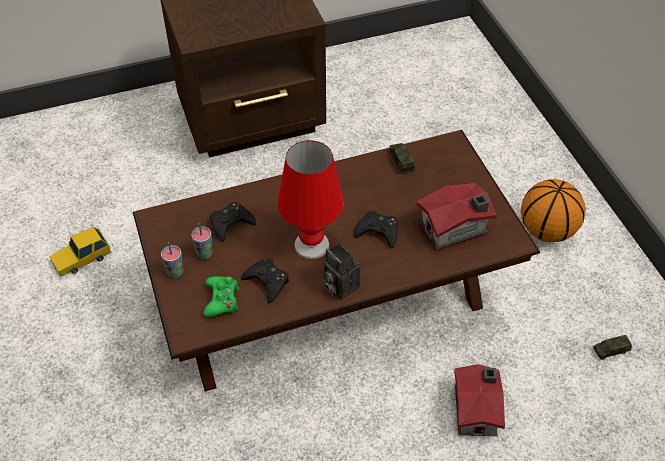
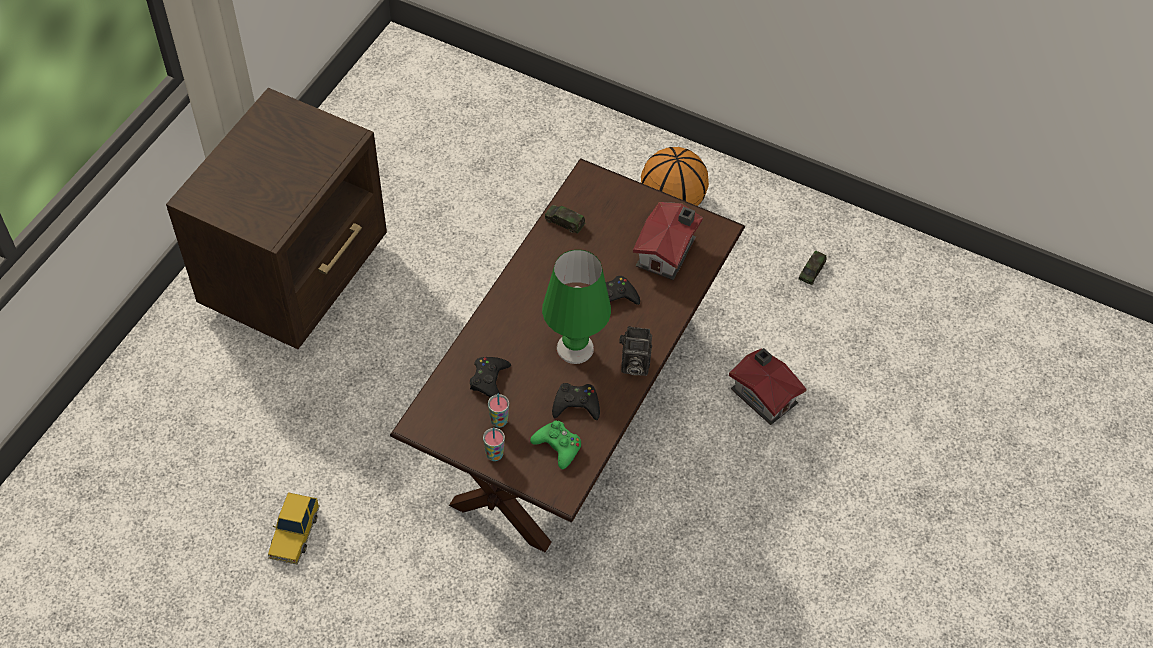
camera: 45 degrees left, 5 degrees up
(312, 244) = (575, 347): red table lamp -> green table lamp

